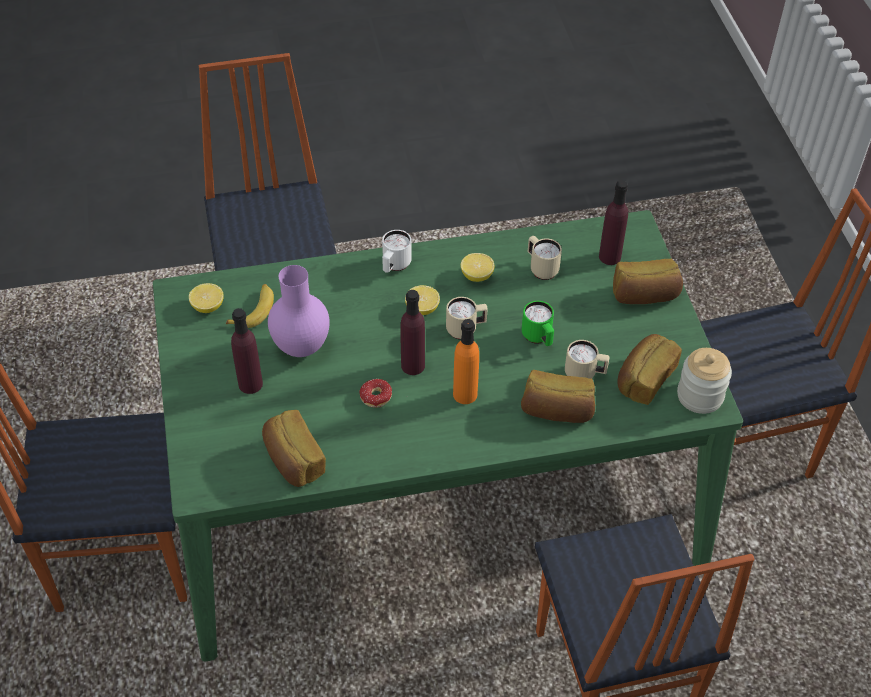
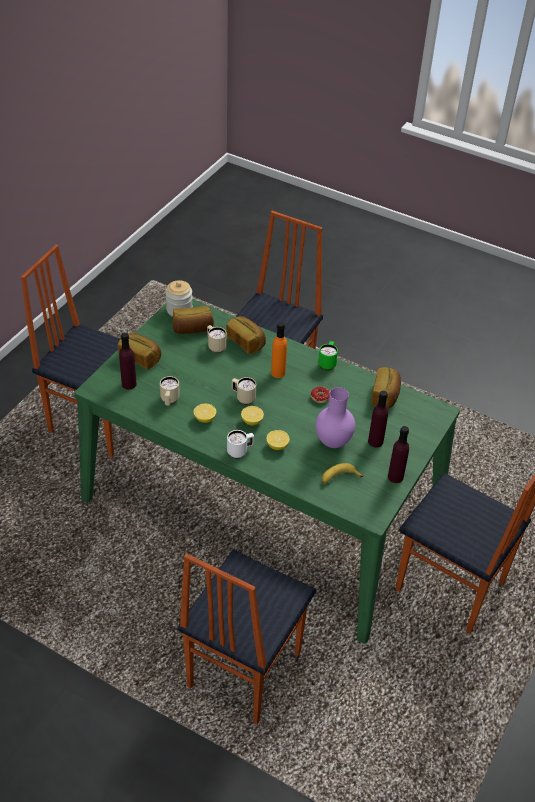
camera: 140 degrees left, 5 degrees down
(208, 307) = (363, 497): lemon -> lemon (277, 446)
(413, 365) = (287, 399): purple bottle -> purple bottle (395, 477)
(538, 338) = (214, 373): green mug -> green mug (327, 363)

